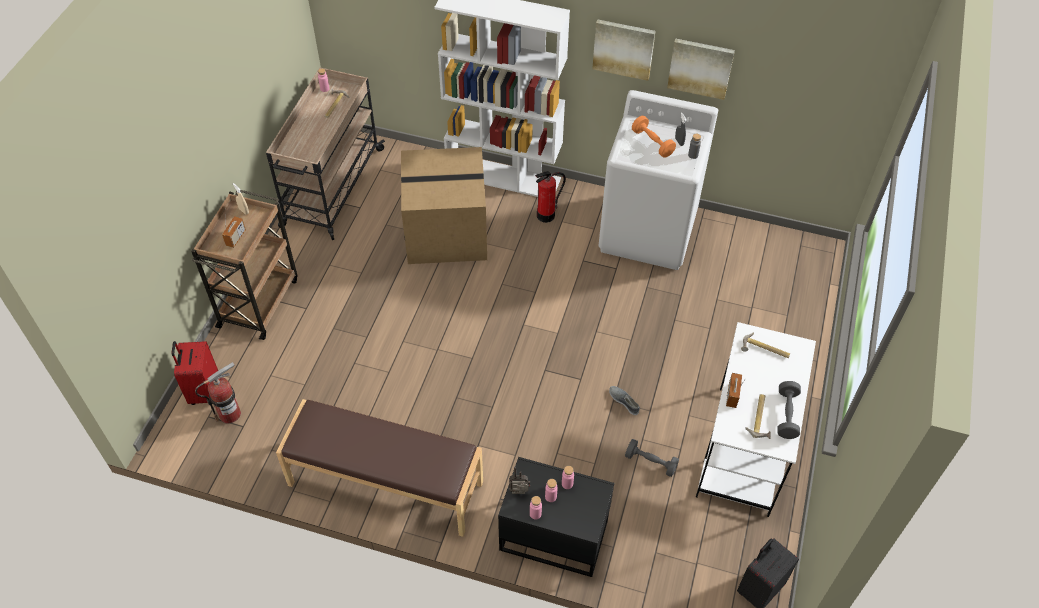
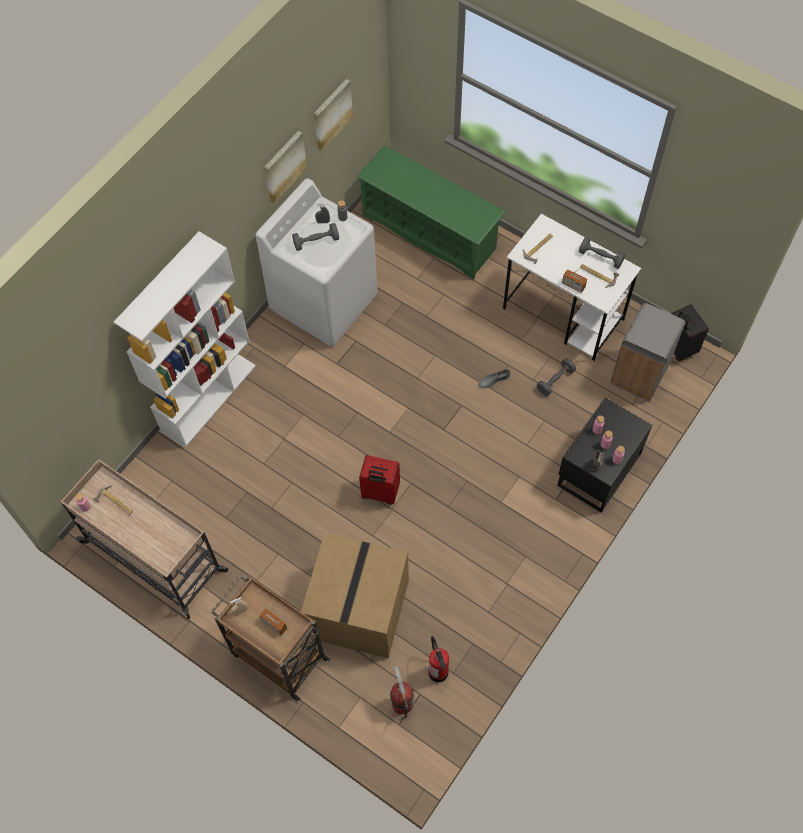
camera: 70 degrees left, 10 degrees up
(204, 391) = (368, 724): red suitcase -> red suitcase (380, 493)
(385, 484) = (517, 584): brown bench -> none
(447, 231) = (256, 465): cardboard box -> cardboard box (357, 607)
(546, 215) = (272, 377): fire extinguisher -> fire extinguisher (438, 672)
(623, 48) = (237, 213): picture -> picture (331, 114)
(652, 143) = (316, 241): orange dumbbell -> grey dumbbell
(698, 550) = (638, 375): none -> grey trash can
(781, 295) = (430, 232): none -> green shoe rack

